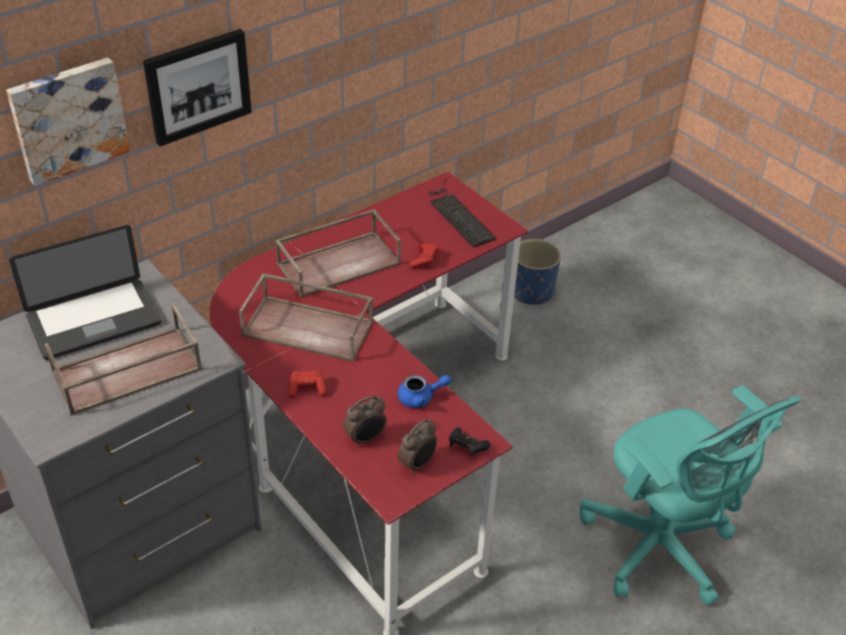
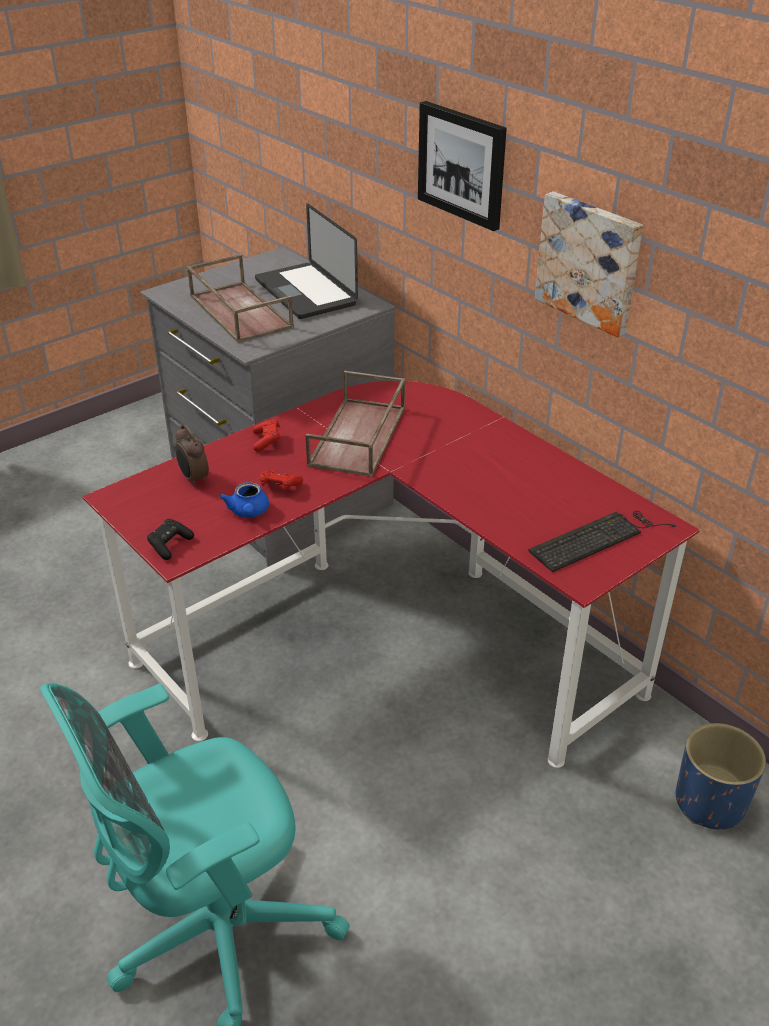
camera: 90 degrees right, 5 degrees down
(68, 119) = (371, 118): picture -> picture (590, 262)
(339, 263) = (472, 450): brown tray -> none
(418, 464) = (152, 512): alarm clock -> none
(424, 261) = (490, 511): red game controller -> red game controller (279, 487)

